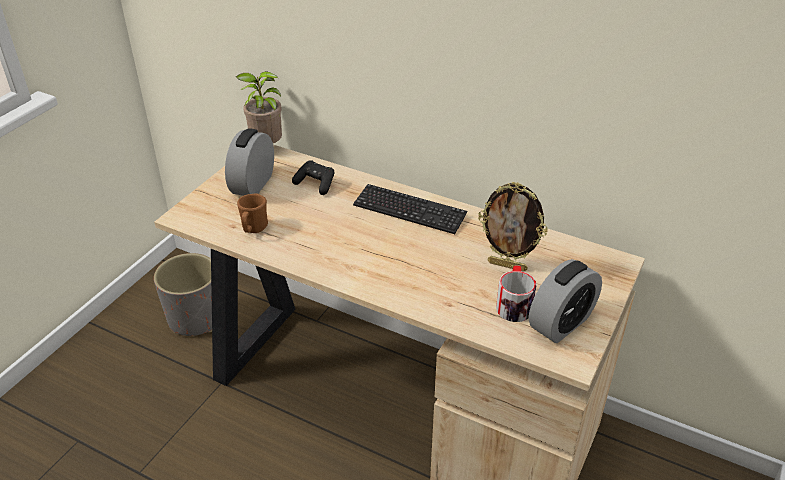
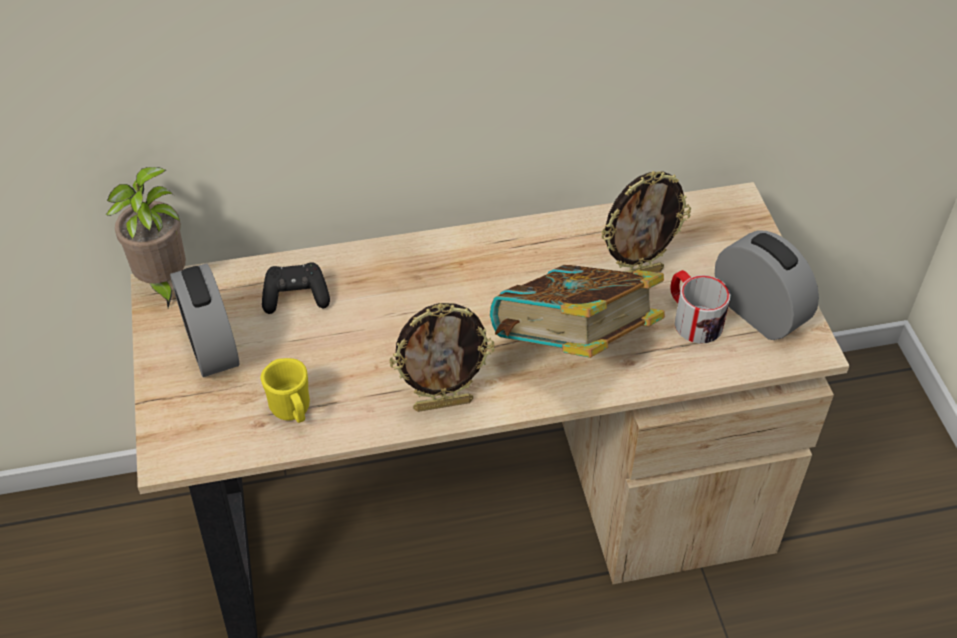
camera: 40 degrees left, 10 degrees up
(196, 318) = (114, 582): grey planter -> none
(253, 229) = (292, 411): brown mug -> yellow mug
(325, 266) = (443, 403): none -> picture frame
(409, 211) = (455, 267): keyboard -> none
(426, 279) = (573, 347): none -> book
(561, 323) = (758, 312): alarm clock -> alarm clock turned 45 degrees counterclockwise

